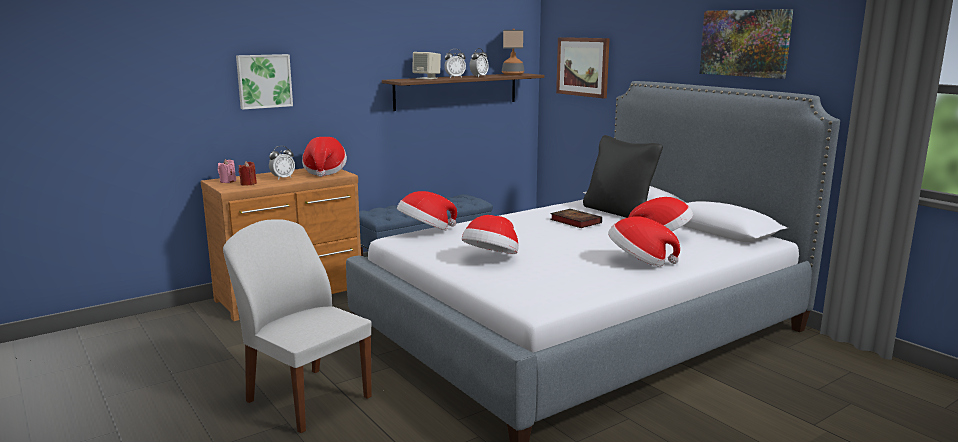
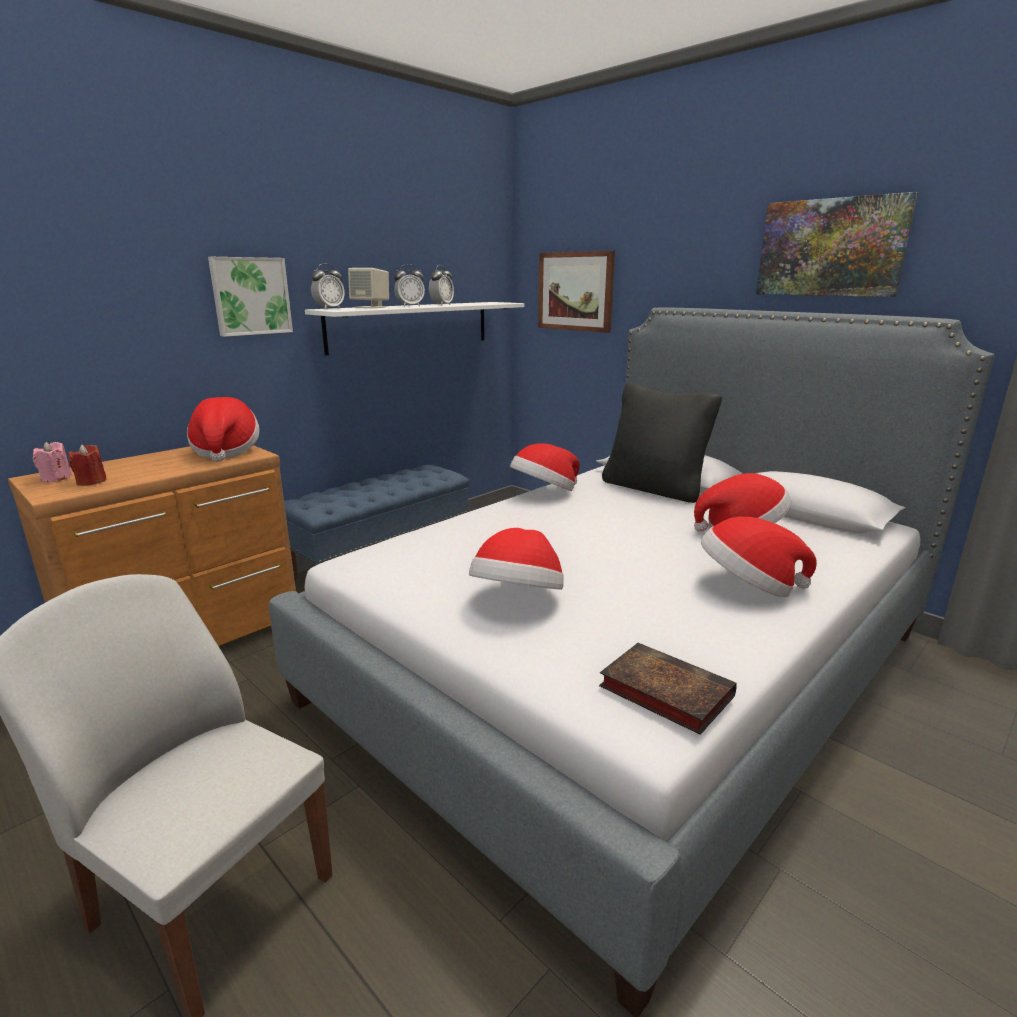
camera: 10 degrees left, 5 degrees up
(264, 81) = (108, 310): picture -> picture (250, 296)
(282, 178) = (155, 467): alarm clock -> alarm clock (329, 309)
(425, 230) = (395, 543): hat -> hat (544, 492)
(456, 91) = (411, 326): brown shelf -> white shelf
(513, 74) = (483, 303): table lamp -> none
(574, 221) = (606, 509): book -> book (662, 691)

